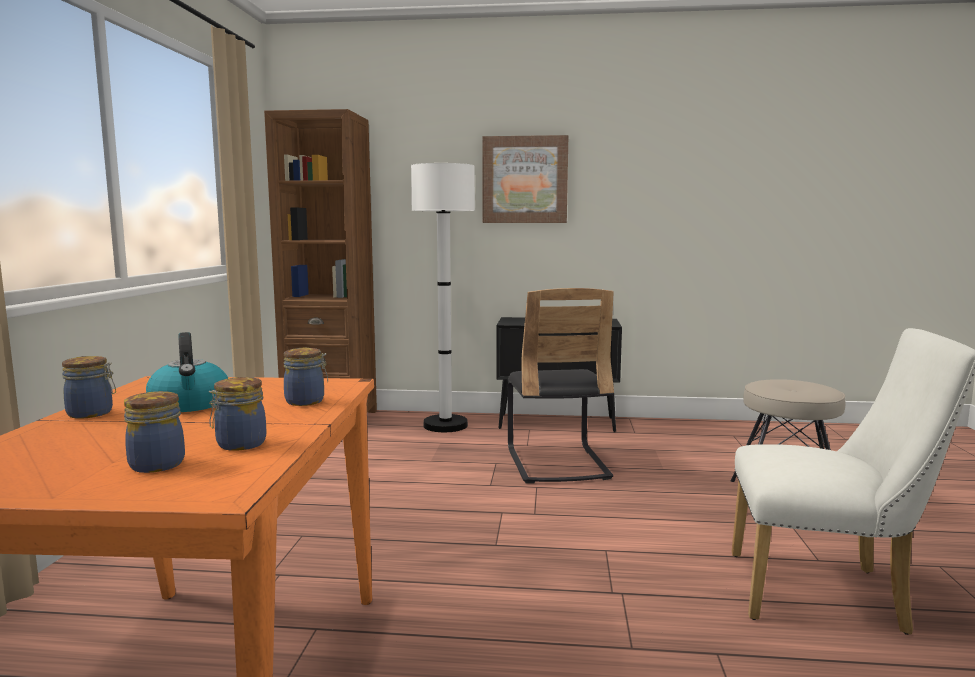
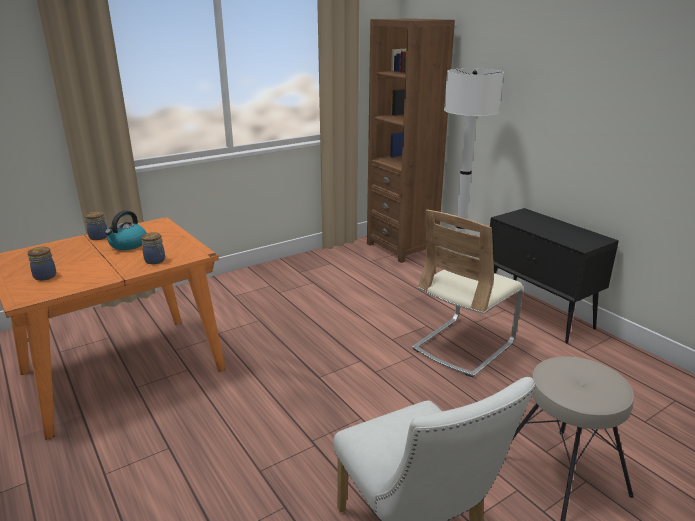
camera: 50 degrees right, 15 degrees up
(239, 444) = (79, 277): jar -> none
(525, 180) = (561, 85): picture -> none
(556, 463) = (463, 346): black chair -> beige chair

